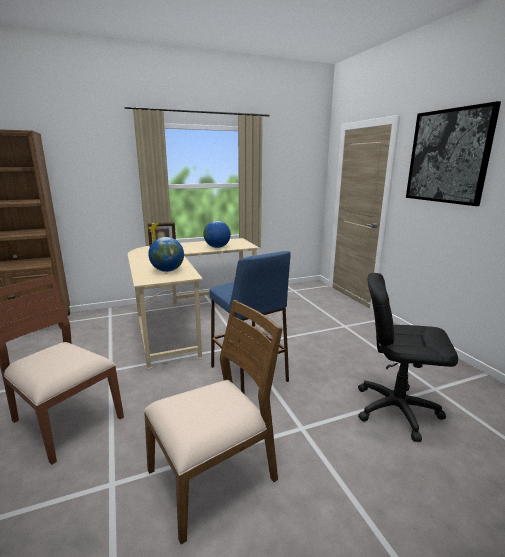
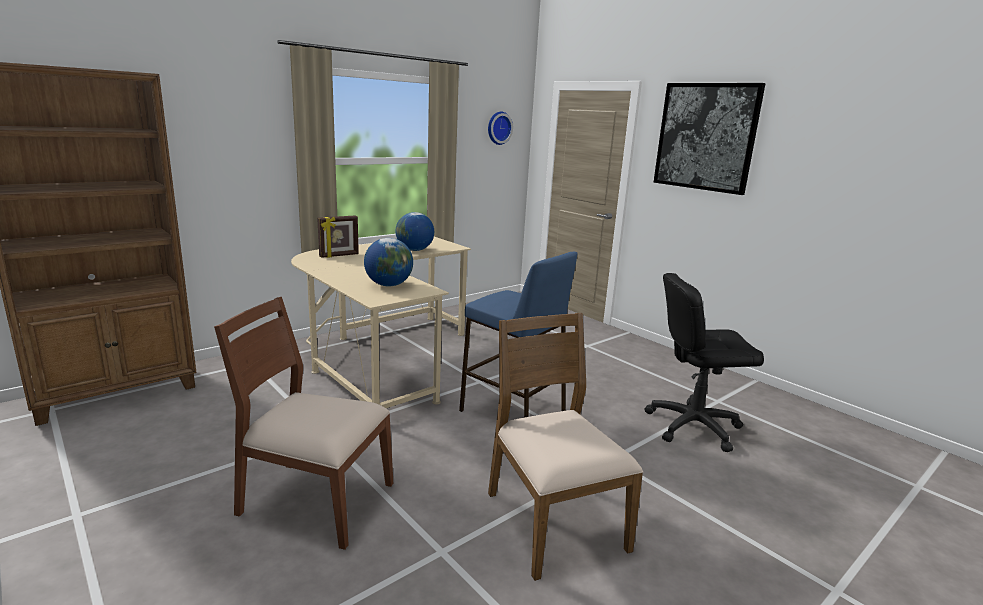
camera: 20 degrees left, 0 degrees up
(214, 476) = (552, 520): brown chair -> brown chair turned 60 degrees counterclockwise
(299, 161) = (498, 128): none -> wall clock

